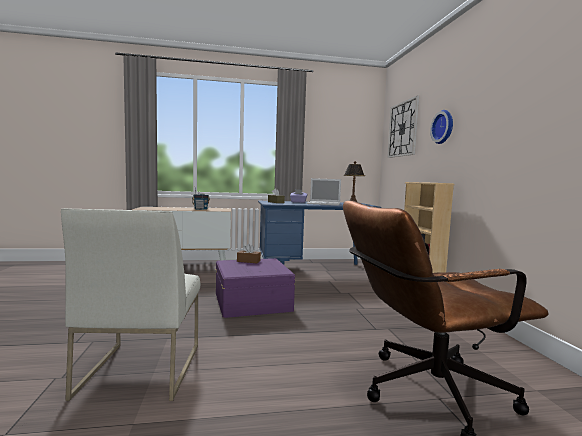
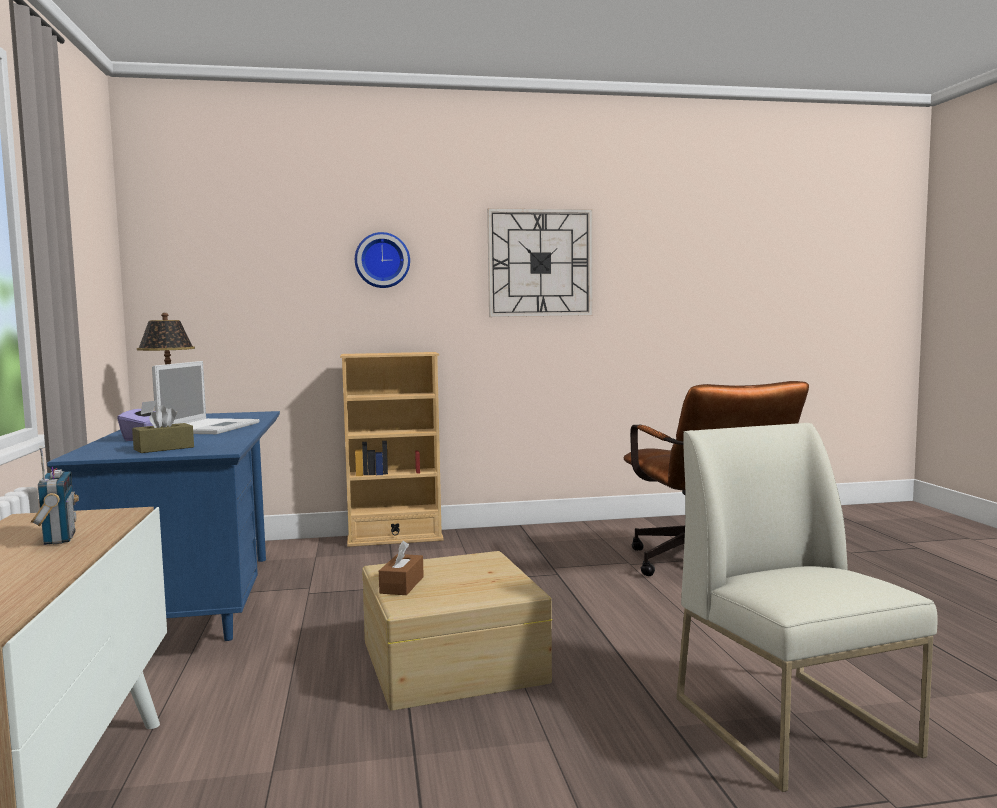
camera: 90 degrees left, 0 degrees up
(140, 369) = (795, 726): white chair -> white chair turned 105 degrees counterclockwise
(252, 301) = (450, 661): purple storage box -> beige storage box
(403, 129) = (233, 244): wall clock -> wall clock (540, 263)

